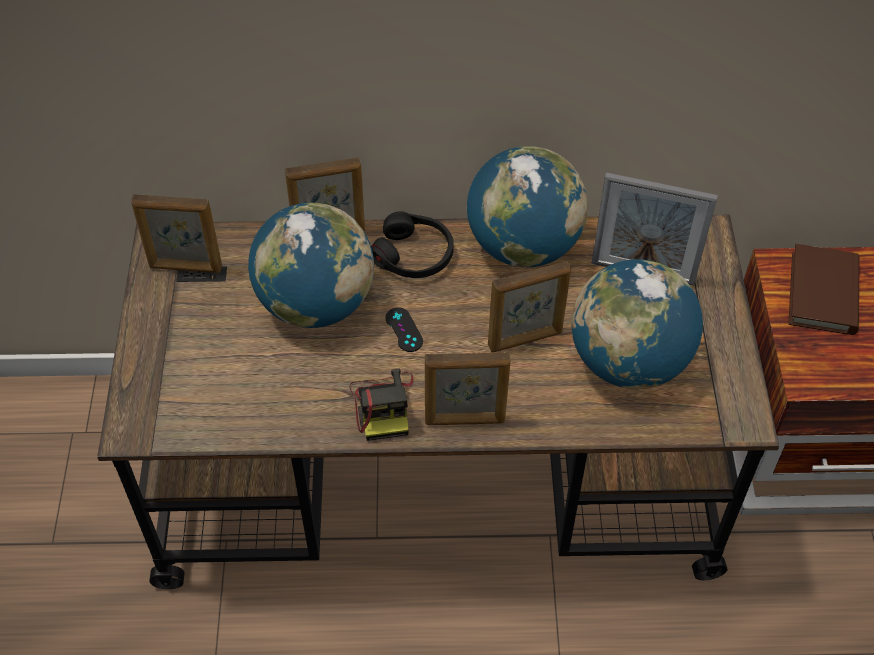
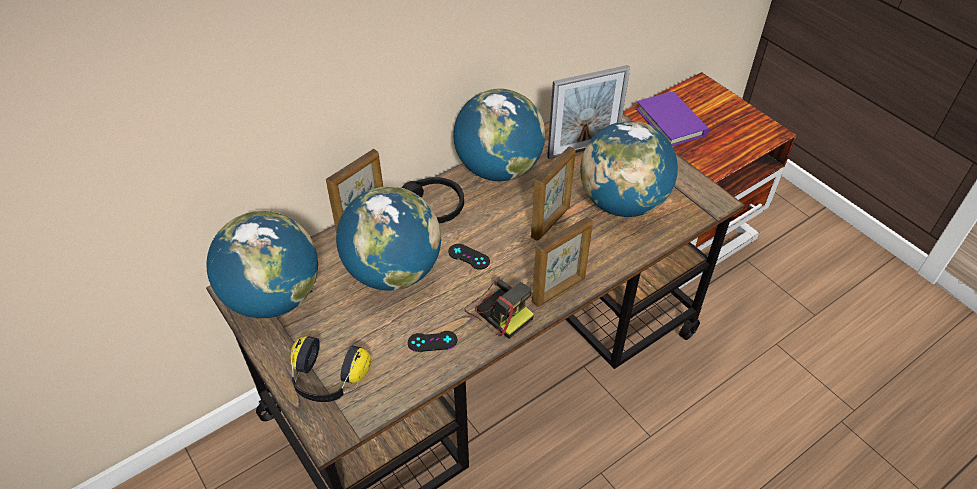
camera: 35 degrees left, 5 degrees down
(168, 378) = (327, 379): none -> headphones
(185, 267) = (274, 297): picture frame -> globe
(292, 398) = (432, 341): none -> black game controller
(823, 293) = (671, 122): brown book -> purple book

